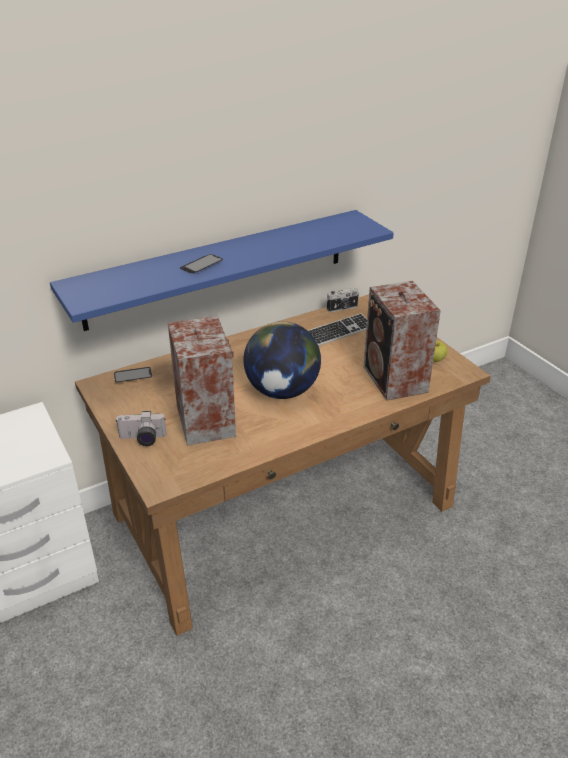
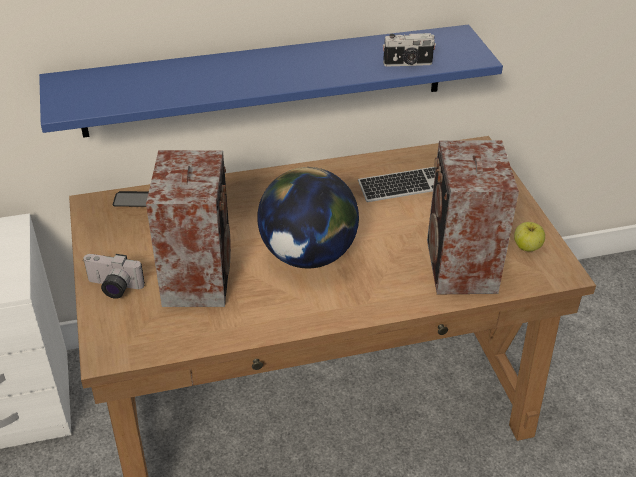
camera: 15 degrees right, 5 degrees up
(201, 265) = (228, 78): phone -> none
(342, 308) = (435, 152): camera -> camera (408, 64)

